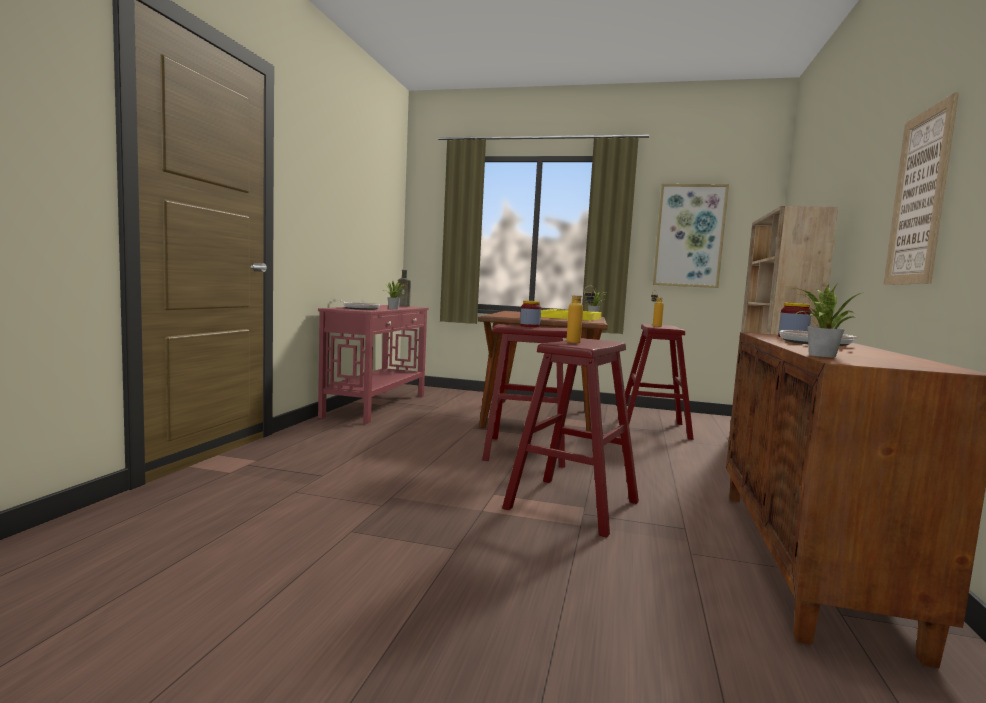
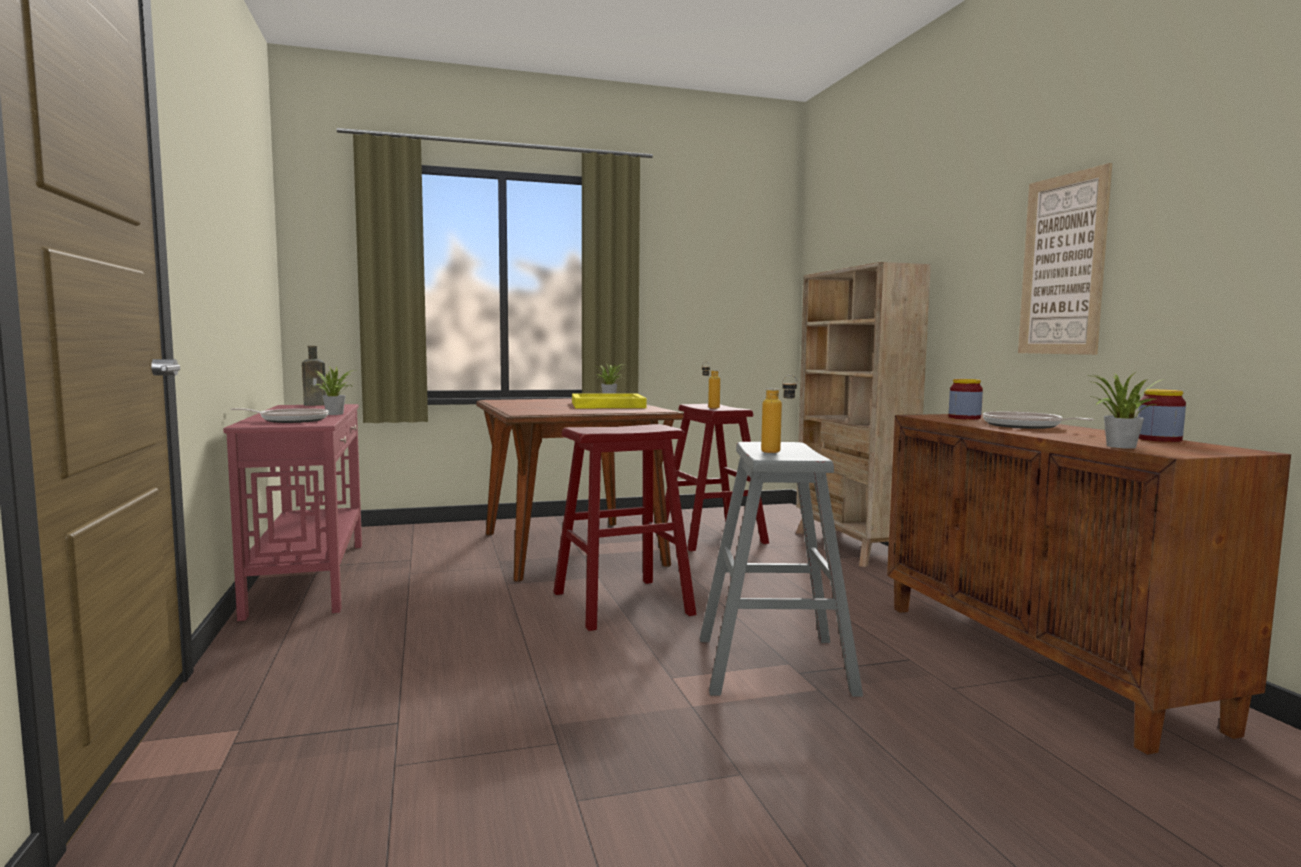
camera: 30 degrees left, 0 degrees up
(530, 326) = (612, 427): jar -> jar (1159, 439)
(572, 505) = (774, 665): red stool -> grey stool
(689, 236) = (703, 287): picture -> none

